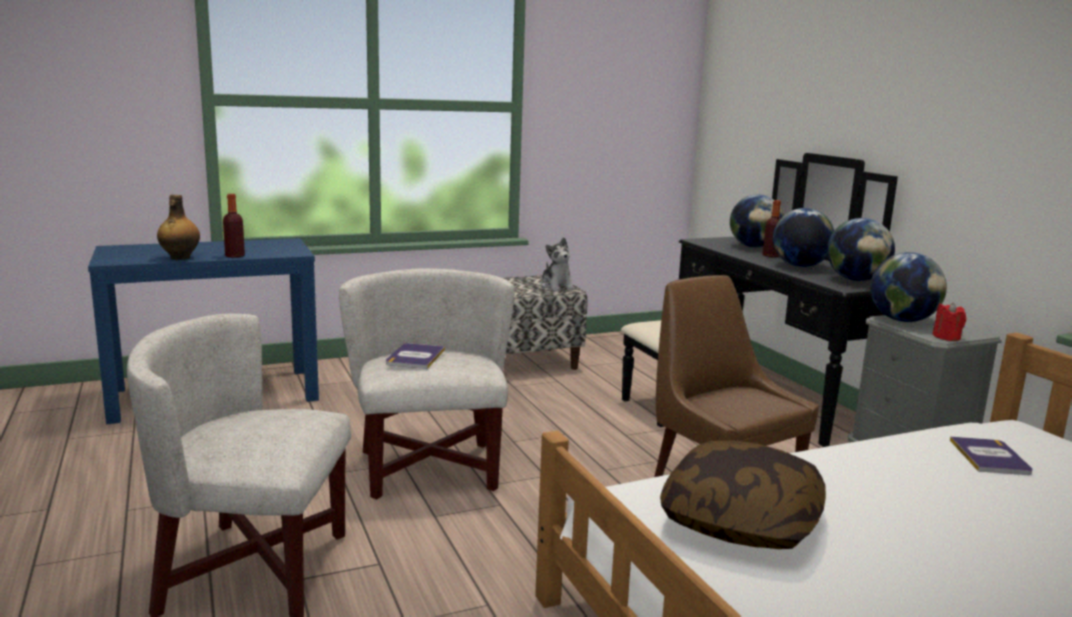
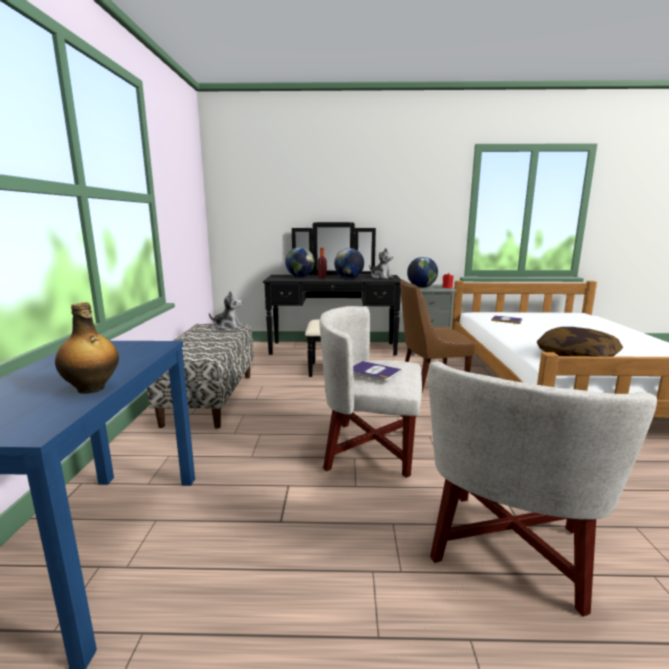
camera: 65 degrees left, 0 degrees up
(235, 256) = (129, 365): bottle -> none
(856, 280) = (381, 277): globe -> plush toy

